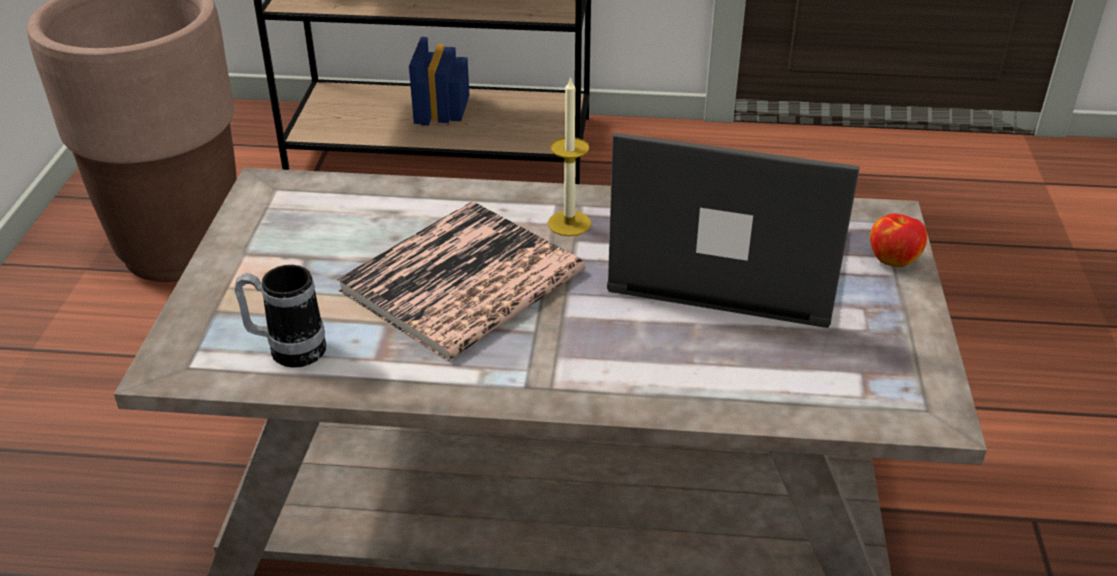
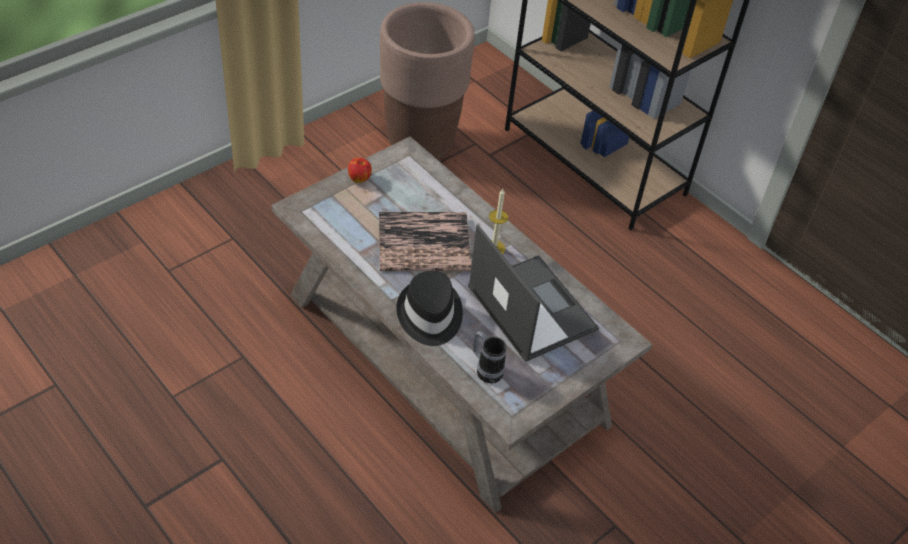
camera: 40 degrees right, 10 degrees up
(287, 350) = (336, 228): mug -> mug (486, 369)
(612, 366) = (429, 315): none -> black hat
(893, 259) = (596, 358): apple -> apple (359, 178)

